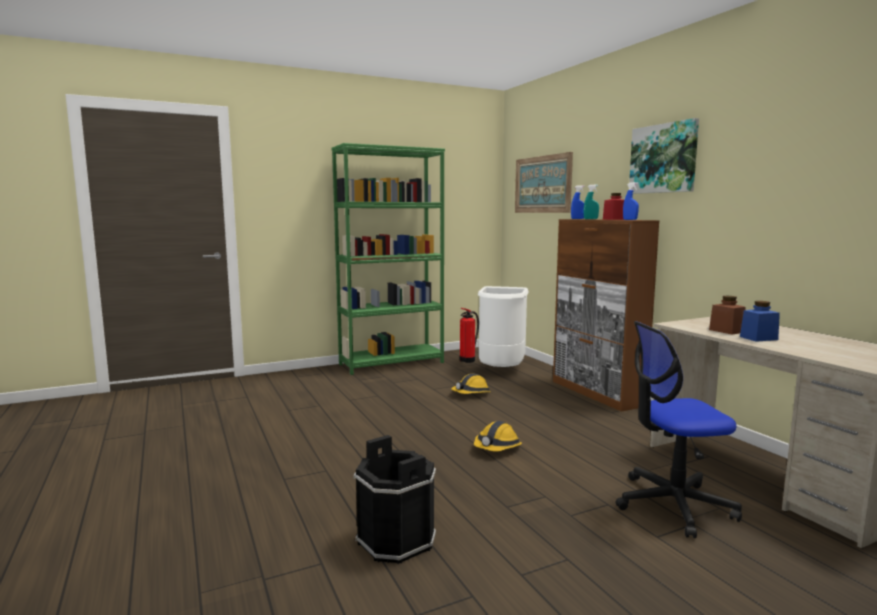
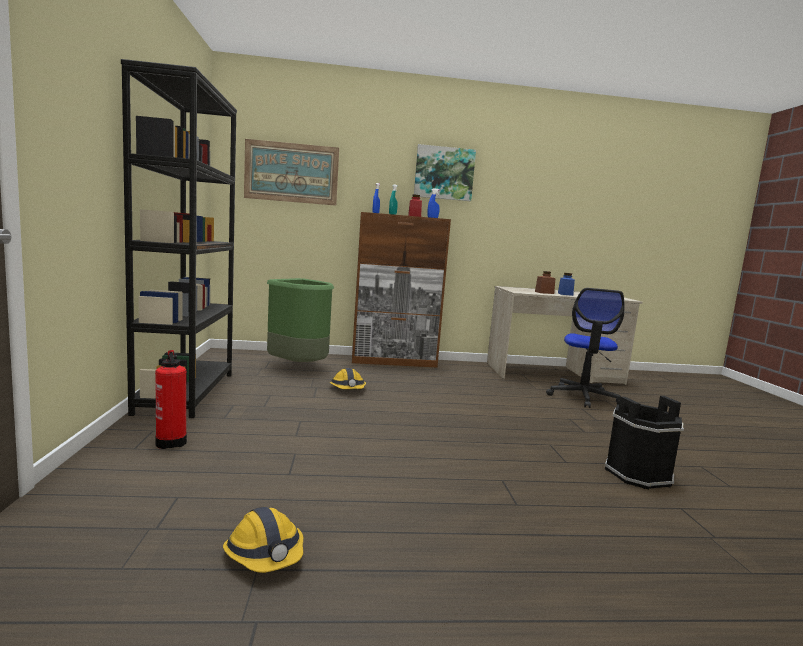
camera: 70 degrees left, 0 degrees up
(392, 363) = (187, 392): green bookcase -> black bookcase
(468, 360) = (242, 367): fire extinguisher -> fire extinguisher (171, 441)
(497, 448) = (483, 411): hard hat -> hard hat (265, 554)
(501, 371) = (299, 367): white trash can -> green trash can

